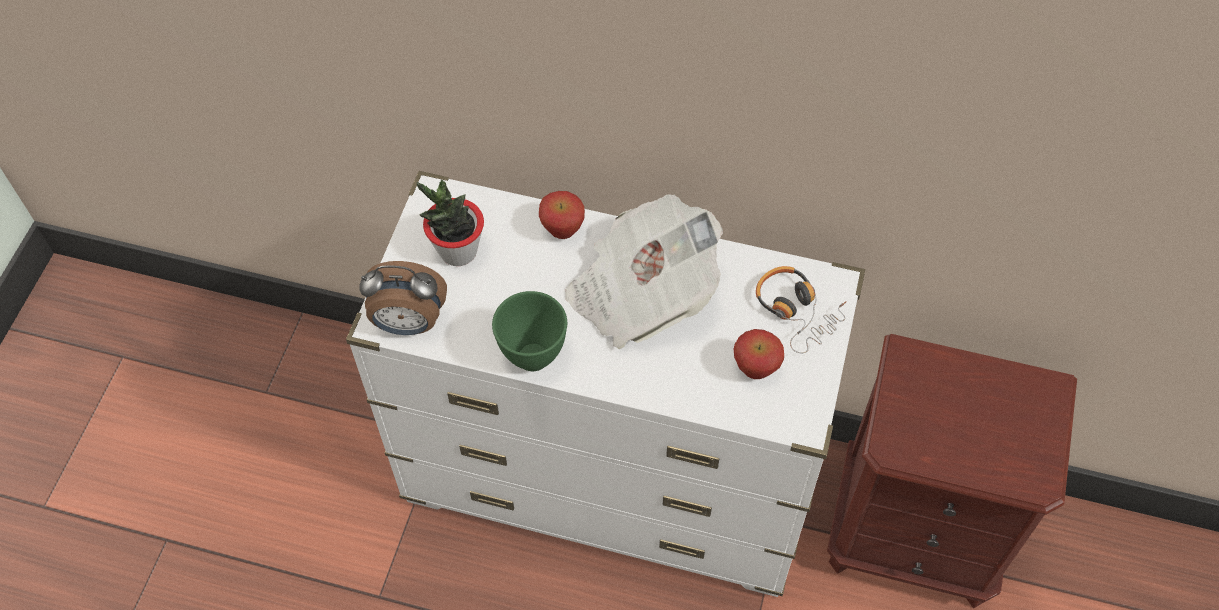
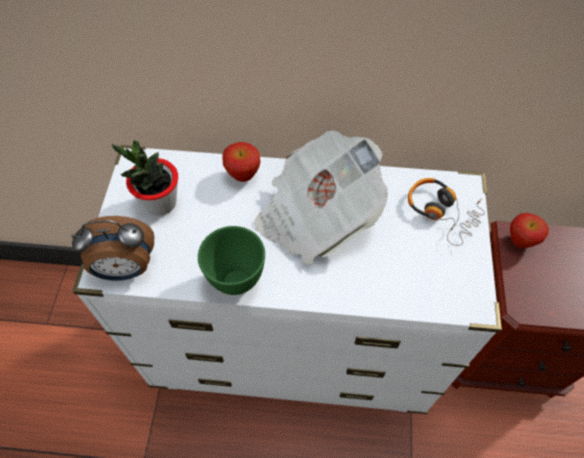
camera: 10 degrees left, 0 degrees up
(755, 369) = (423, 265): apple -> apple (520, 241)

